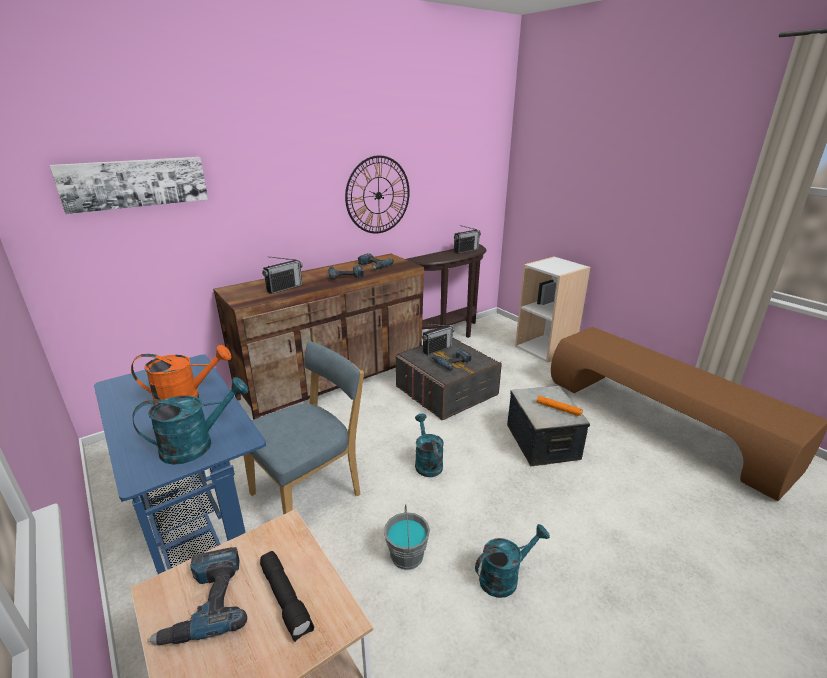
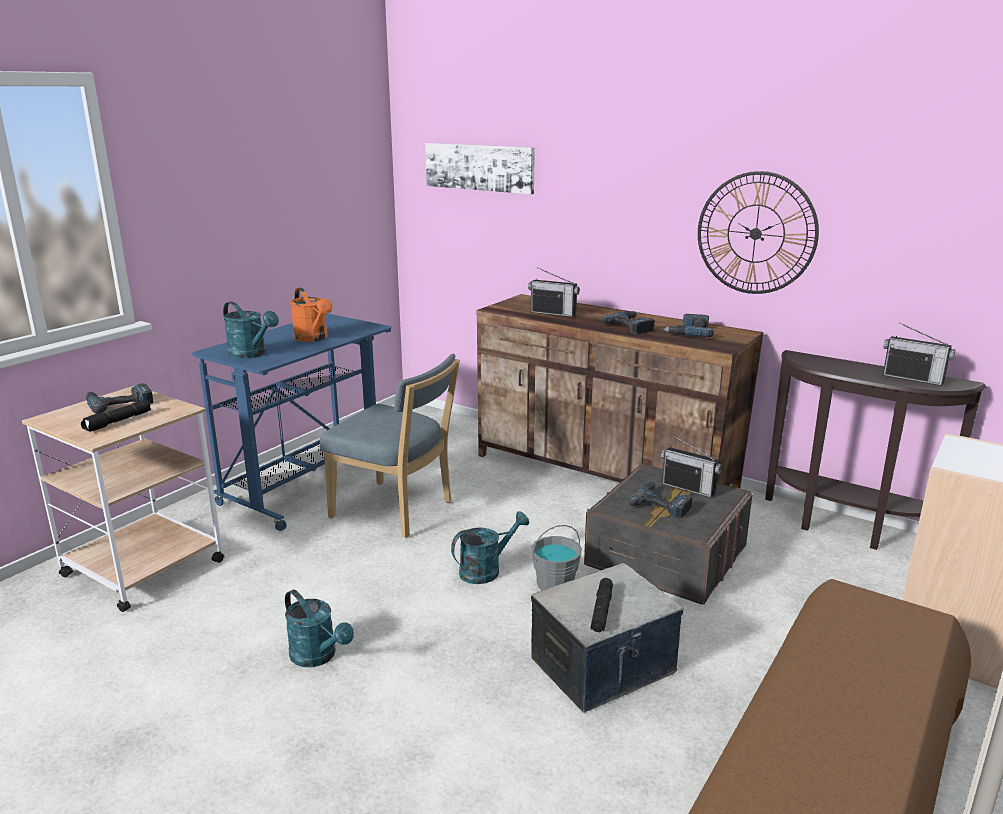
camera: 70 degrees right, 5 degrees down
(406, 555) = (330, 585): grey bucket -> grey bucket (555, 584)
(558, 409) = (601, 611): orange flashlight -> black flashlight

